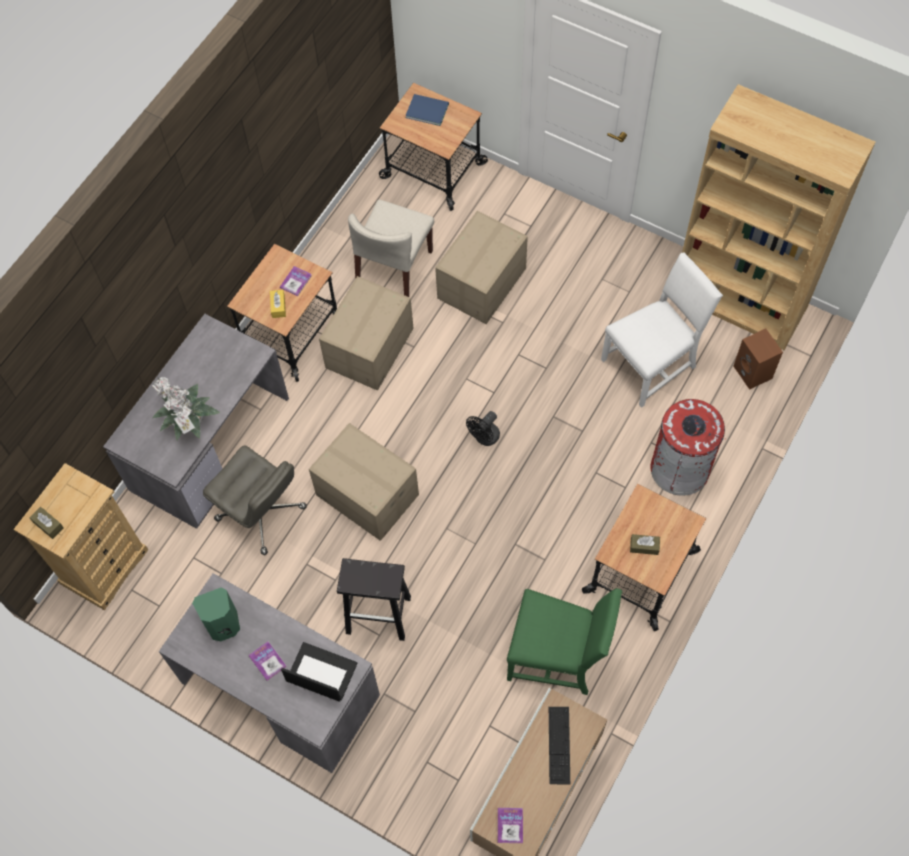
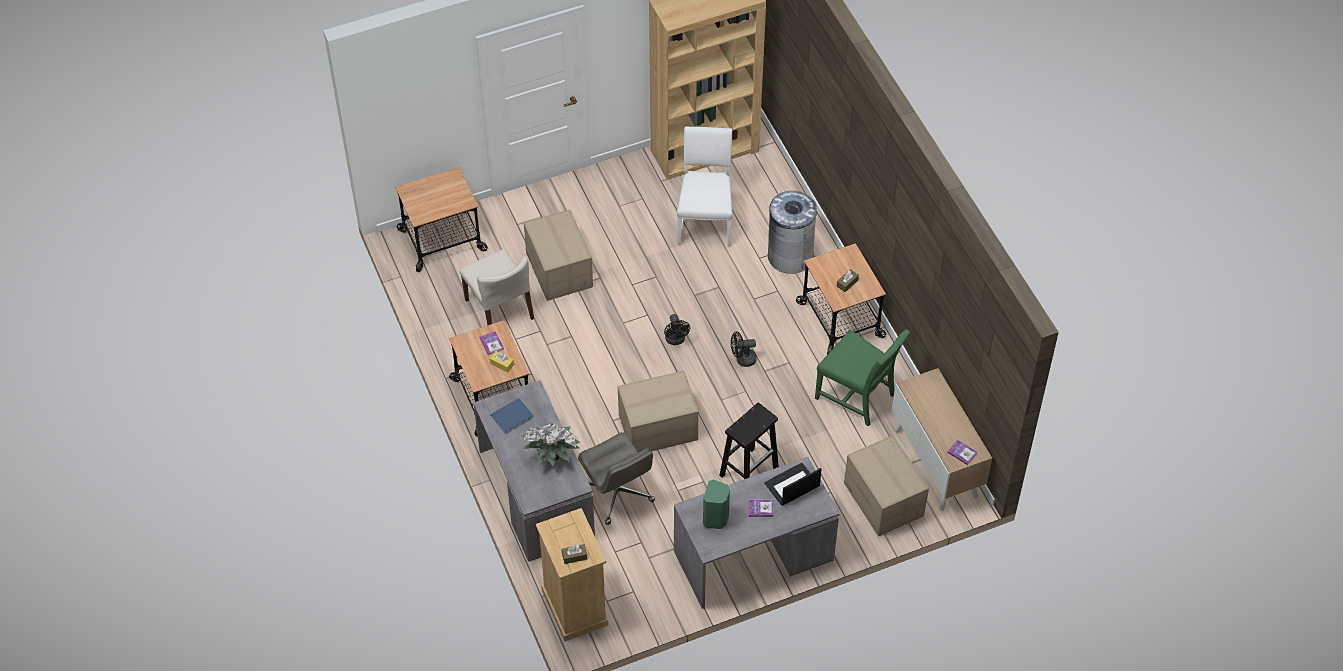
camera: 55 degrees left, 10 degrees down
(262, 513) = (618, 494): grey office chair -> grey office chair turned 75 degrees clockwise
(370, 348) = (549, 360): cardboard box -> cardboard box (884, 499)
(426, 109) = (425, 193): blue book -> blue book (510, 416)
(512, 513) = (742, 359): none -> black fan
(557, 656) = (858, 396): green chair -> green chair turned 75 degrees clockwise
(559, 745) = (934, 400): keyboard -> none
(680, 468) = (790, 255): red trash can -> grey trash can
(753, 372) = (759, 176): brown speaker -> none

